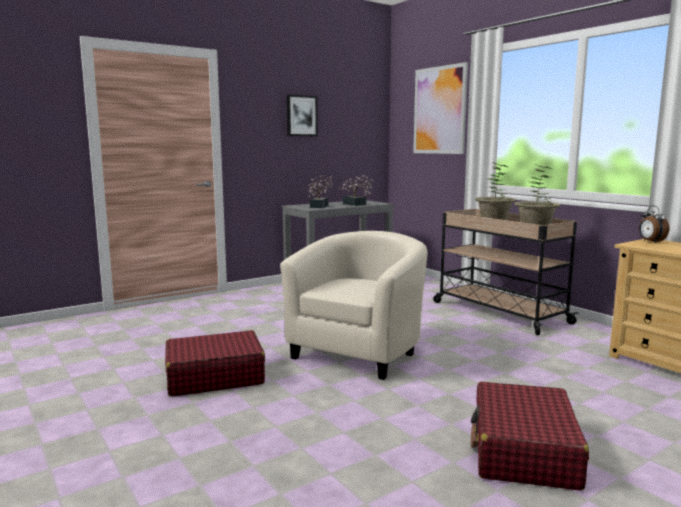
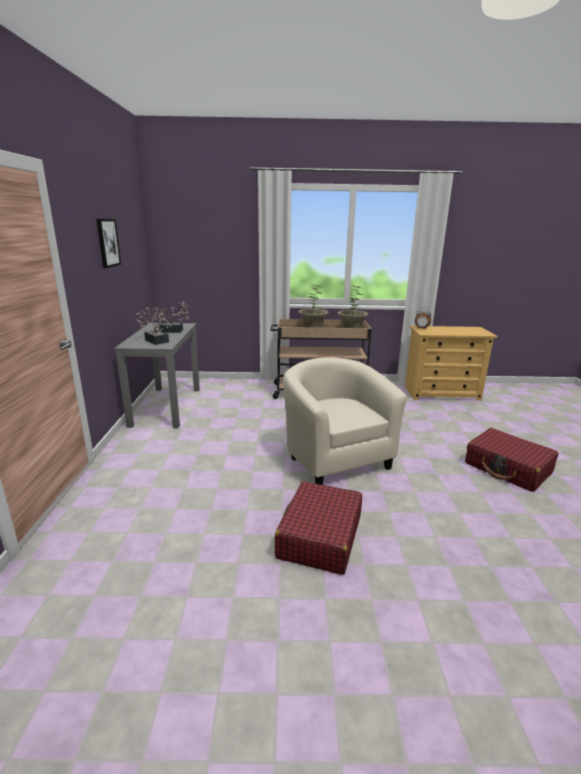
camera: 55 degrees left, 10 degrees up
(439, 110) = (217, 234): picture -> none

